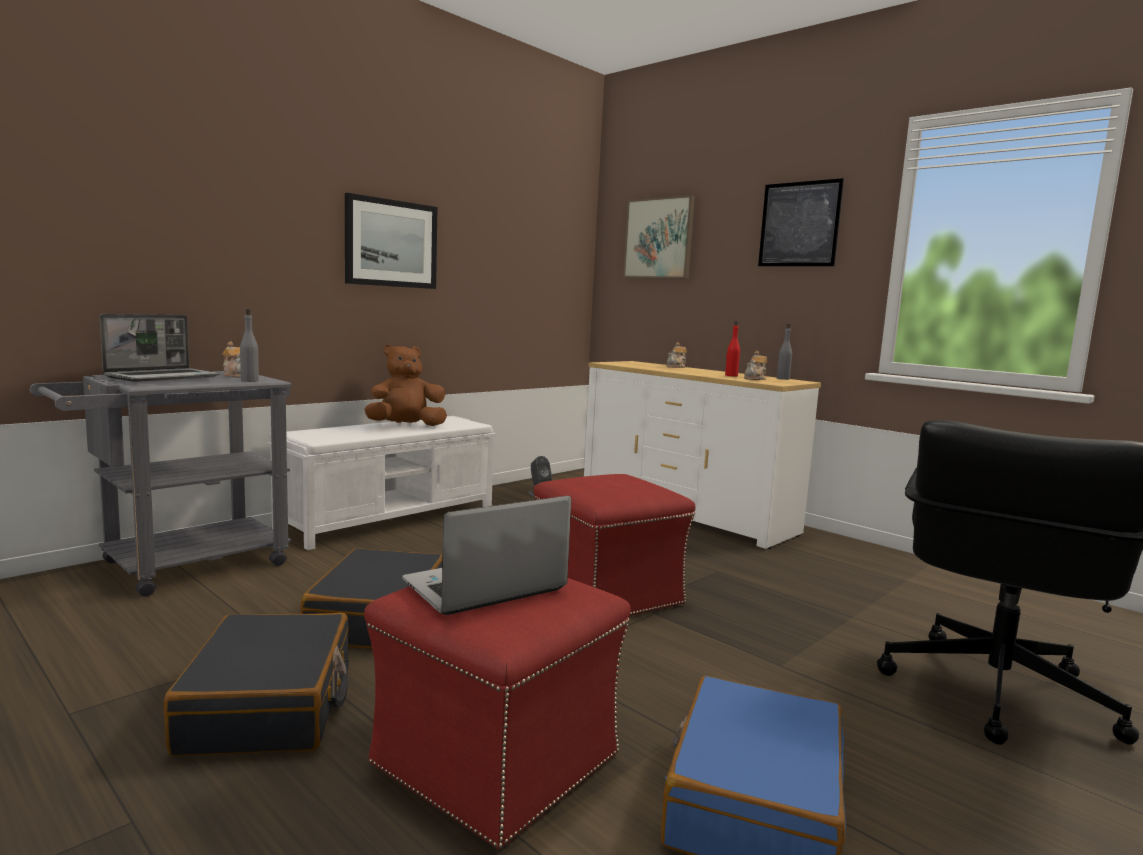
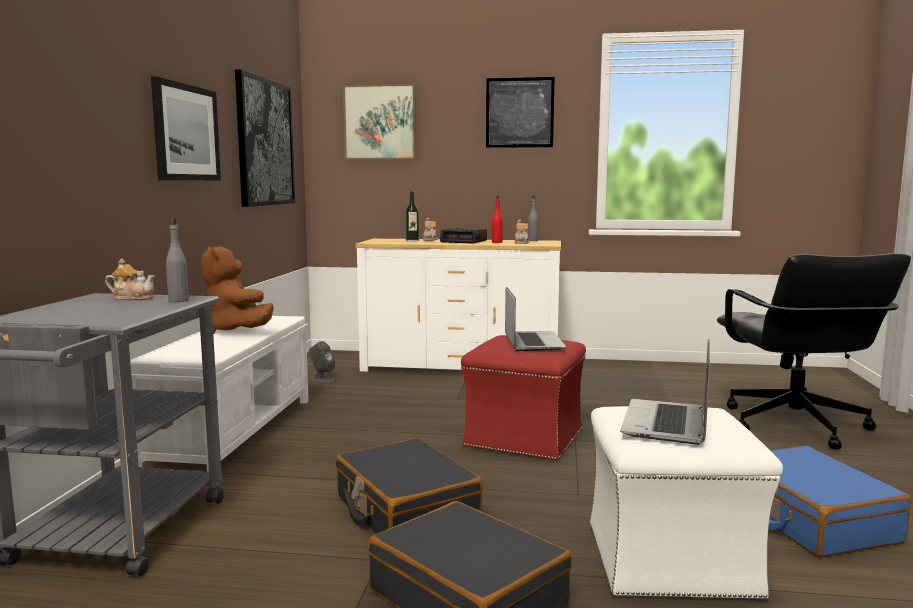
camera: 35 degrees left, 0 degrees up
(163, 377) = (81, 311): laptop -> laptop (532, 342)
(406, 426) = (237, 331): brown plush toy -> brown plush toy turned 60 degrees counterclockwise
(494, 761) = (670, 560): red ottoman -> white ottoman
(521, 257) = (265, 142): none -> picture
(654, 365) = (412, 240): none -> bottle
(701, 371) = (464, 241): none -> alarm clock

